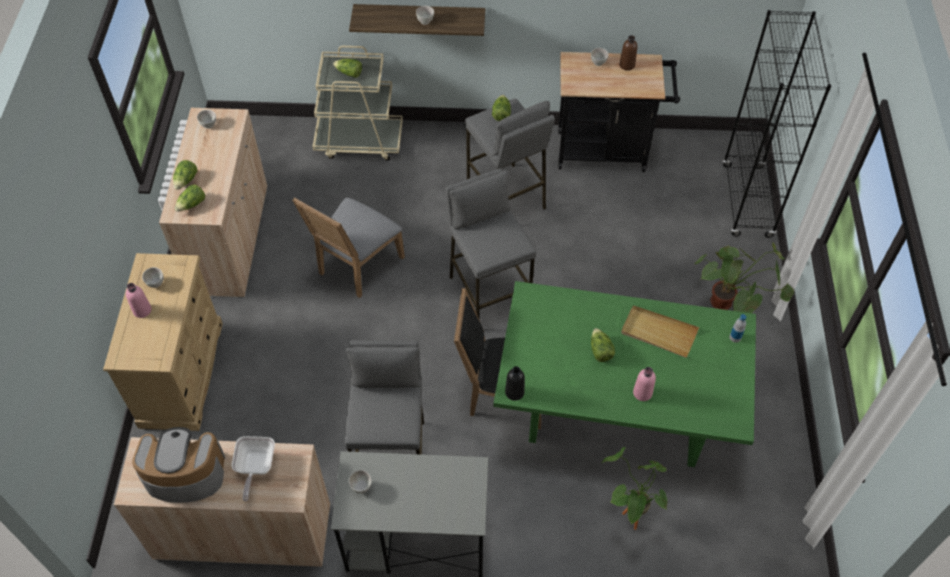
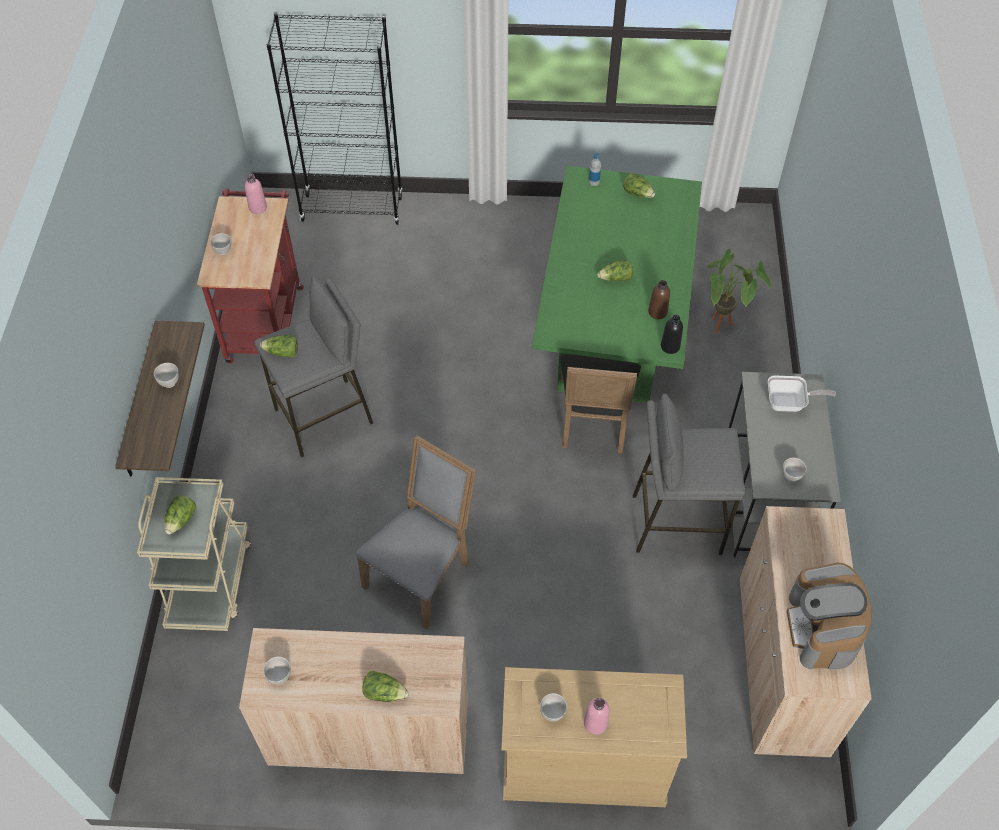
camera: 90 degrees left, 0 degrees up
(192, 204) = (428, 678): lettuce -> lettuce (638, 193)
(255, 468) = (802, 558): frying pan -> frying pan (789, 403)
(356, 267) = (422, 573): grey chair -> grey chair turned 90 degrees counterclockwise
(489, 293) = (465, 435): grey stool -> none
(607, 151) = (265, 318): black cart -> red cart
(627, 65) = (231, 226): brown bottle -> brown bottle (657, 312)
(642, 393) = (661, 250): pink bottle -> pink bottle (258, 207)
(658, 333) = (592, 234): beige tray -> none
(732, 305) = (483, 234): potted plant -> none

